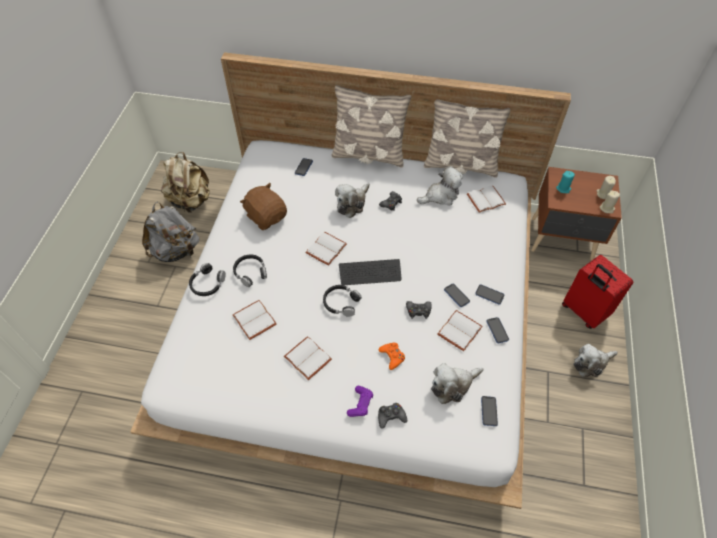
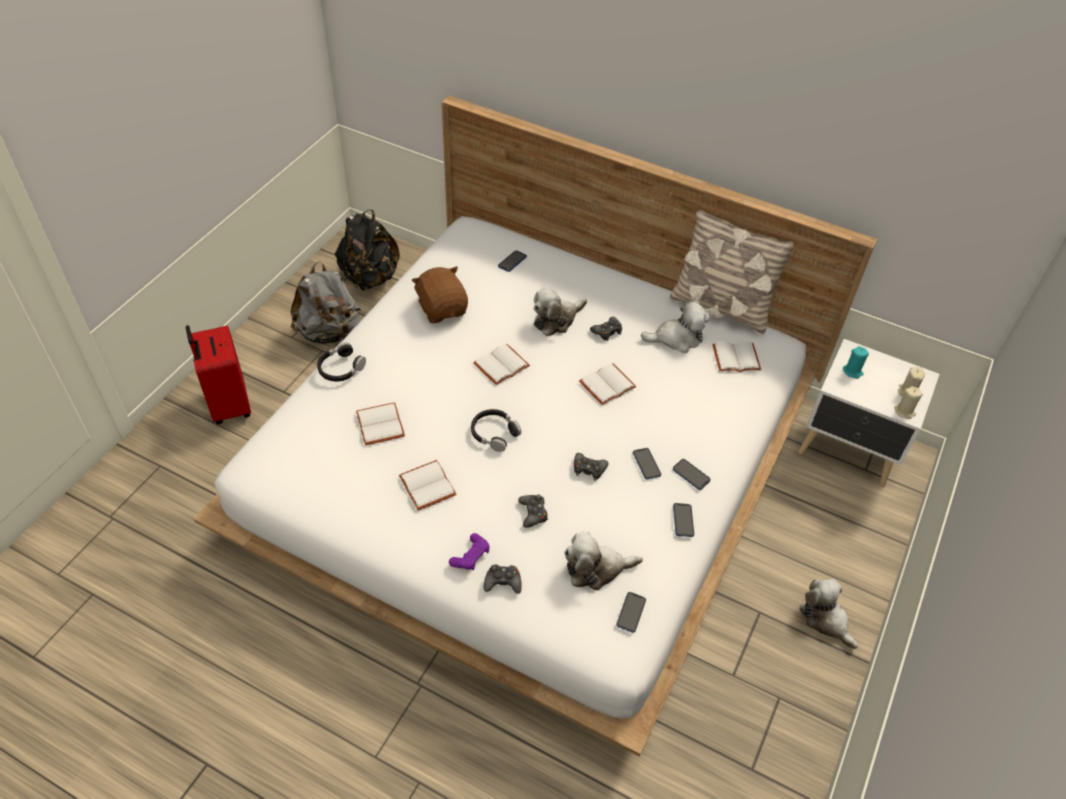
camera: 15 degrees right, 5 degrees down
(190, 201) = (370, 278): beige backpack -> black backpack
(250, 272) = (397, 369): black headphones -> none
(368, 155) = (602, 267): beige pillow -> none
(370, 273) = (545, 408): keyboard -> none
(392, 356) = (533, 513): orange game controller -> black game controller
(459, 330) = (632, 505): white book -> white book (607, 384)
(563, 240) = (850, 450): brown nightstand -> white nightstand
(583, 312) = (841, 550): red suitcase -> red suitcase (228, 405)
(591, 363) = (825, 619): plush toy -> plush toy turned 60 degrees clockwise

